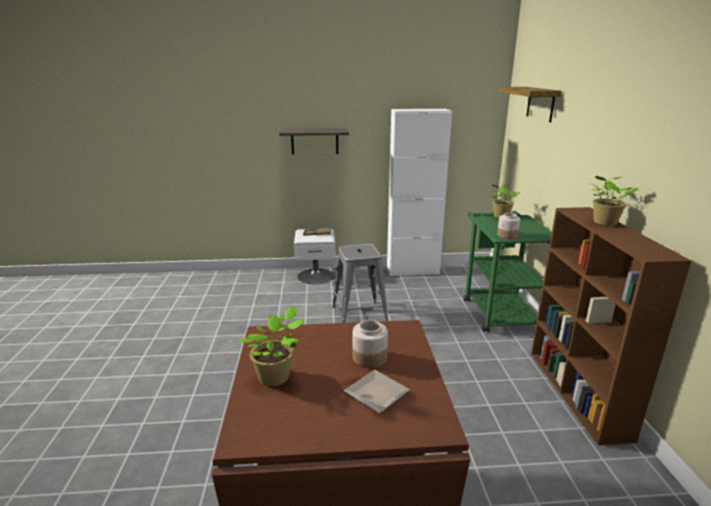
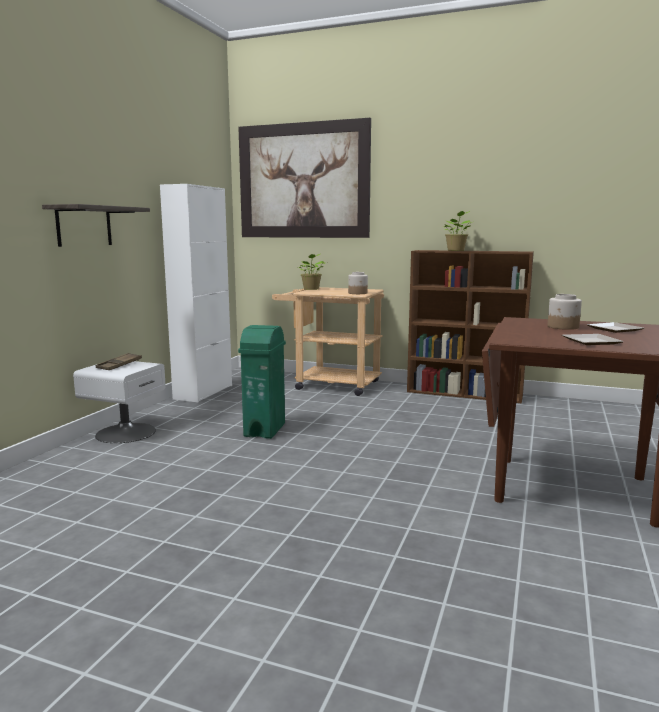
camera: 65 degrees left, 10 degrees down
(276, 377) = (590, 342): potted plant -> plate
(359, 315) = (265, 430): grey stool -> green trash can
(498, 310) = (330, 384): green cart -> beige cart
(540, 104) = (303, 181): shelf -> picture

